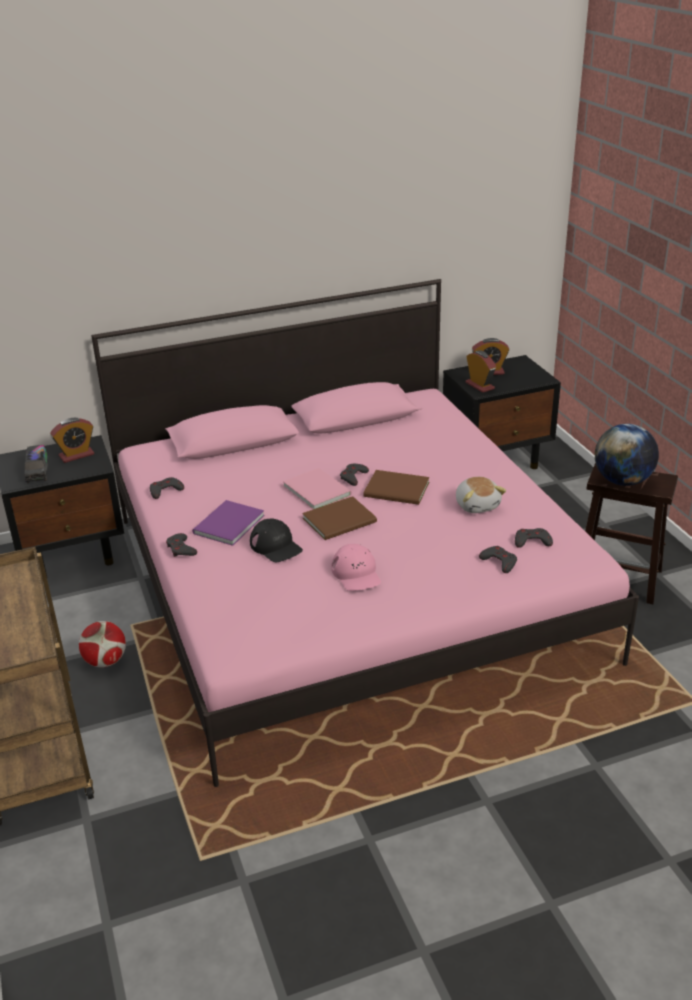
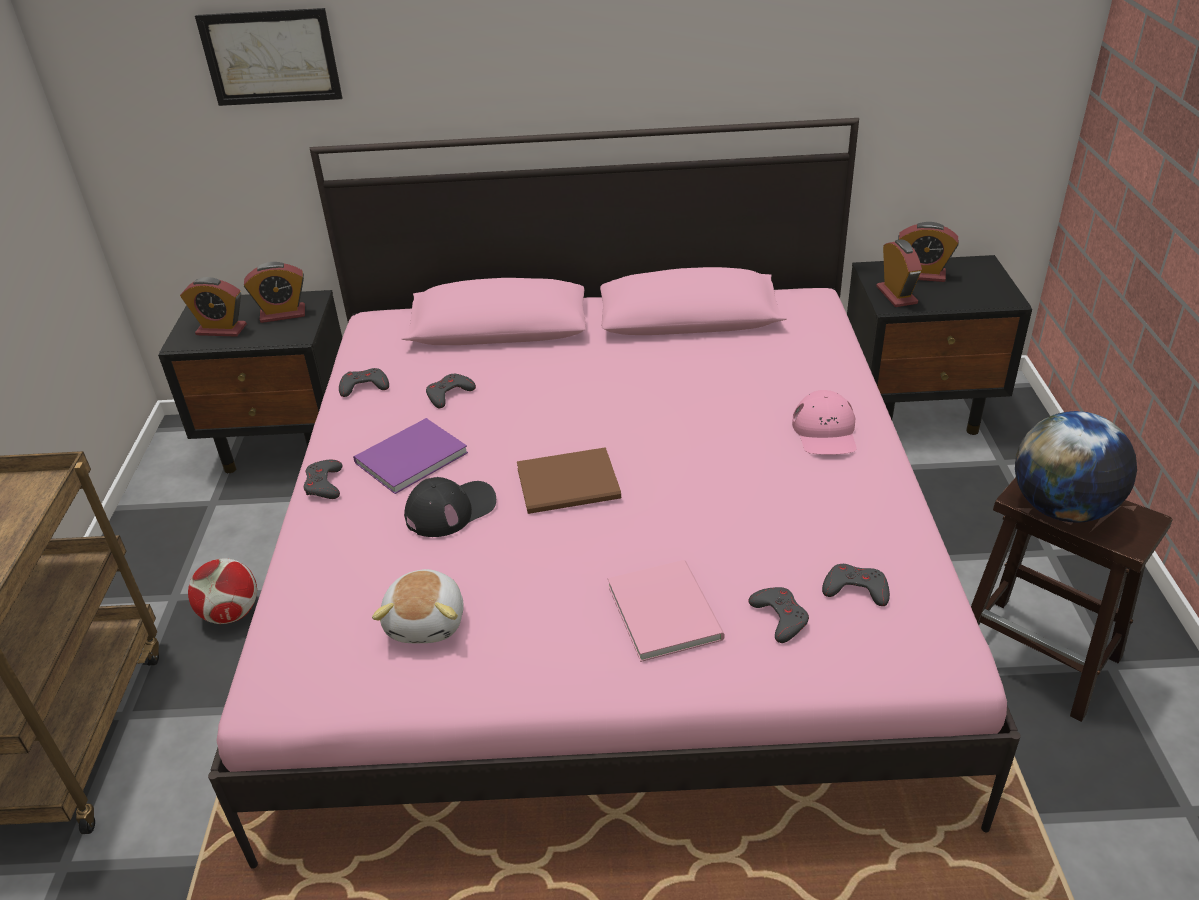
camera: 20 degrees right, 5 degrees up
(37, 471) = (221, 330): toy truck -> alarm clock
(64, 277) = (271, 57): none -> picture
(276, 546) = (451, 509): black cap -> black cap turned 105 degrees counterclockwise
(317, 489) = (566, 424): pink book -> pink book (665, 609)
(353, 477) = (631, 413): grey game controller -> grey game controller (449, 394)
(356, 574) = (539, 586): pink cap -> pink cap (825, 432)
(398, 490) = (684, 449): brown book -> none
(477, 505) = (797, 500): plush toy -> plush toy (427, 621)

